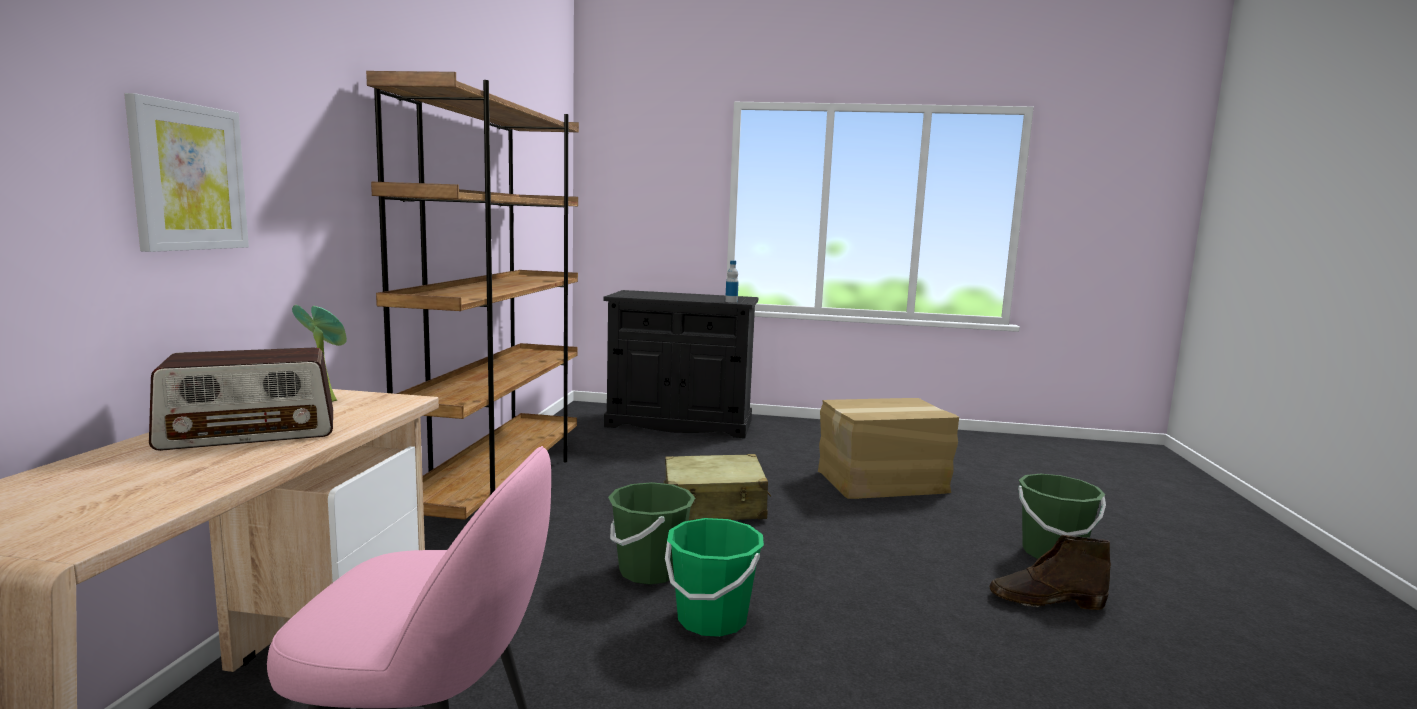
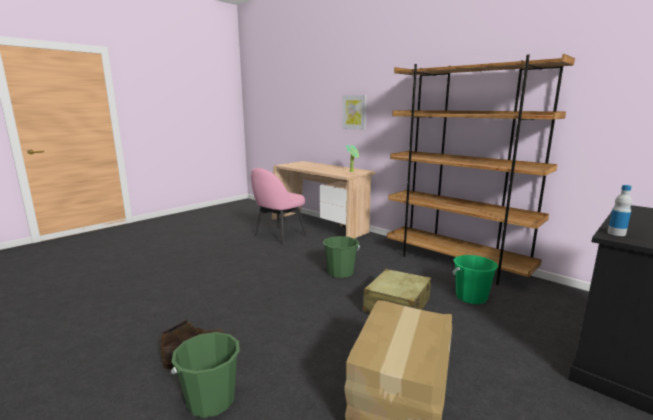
camera: 125 degrees right, 5 degrees up
(251, 432) = (329, 168): radio -> none
(711, 619) = (295, 273): green bucket -> green bucket (471, 297)

